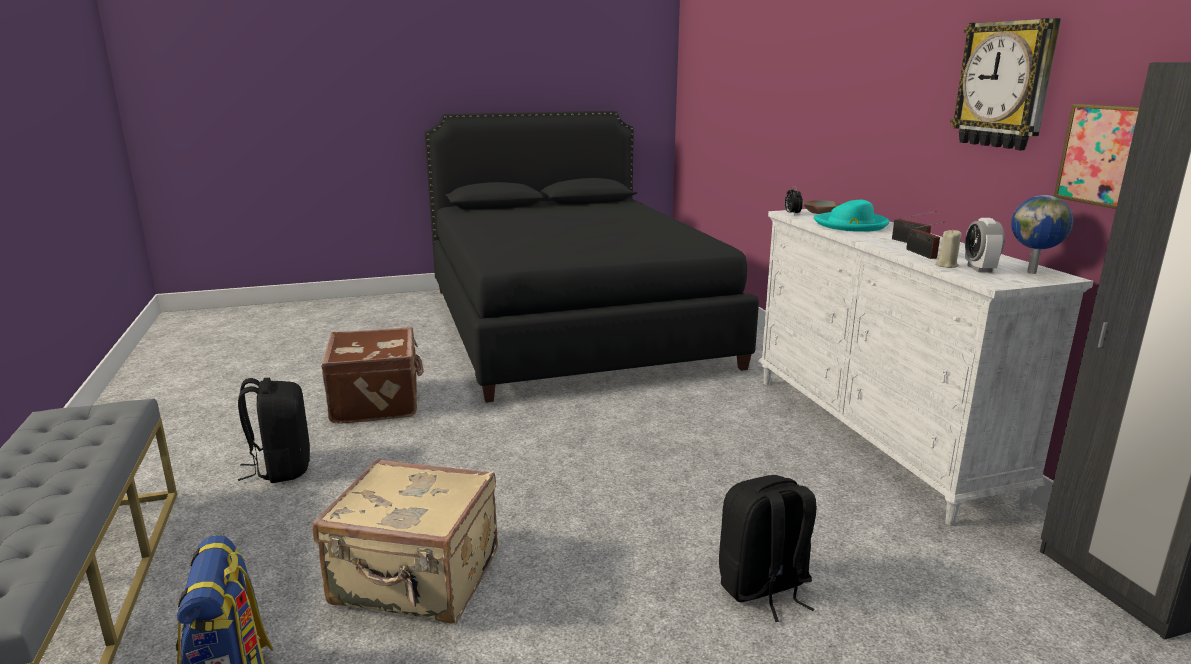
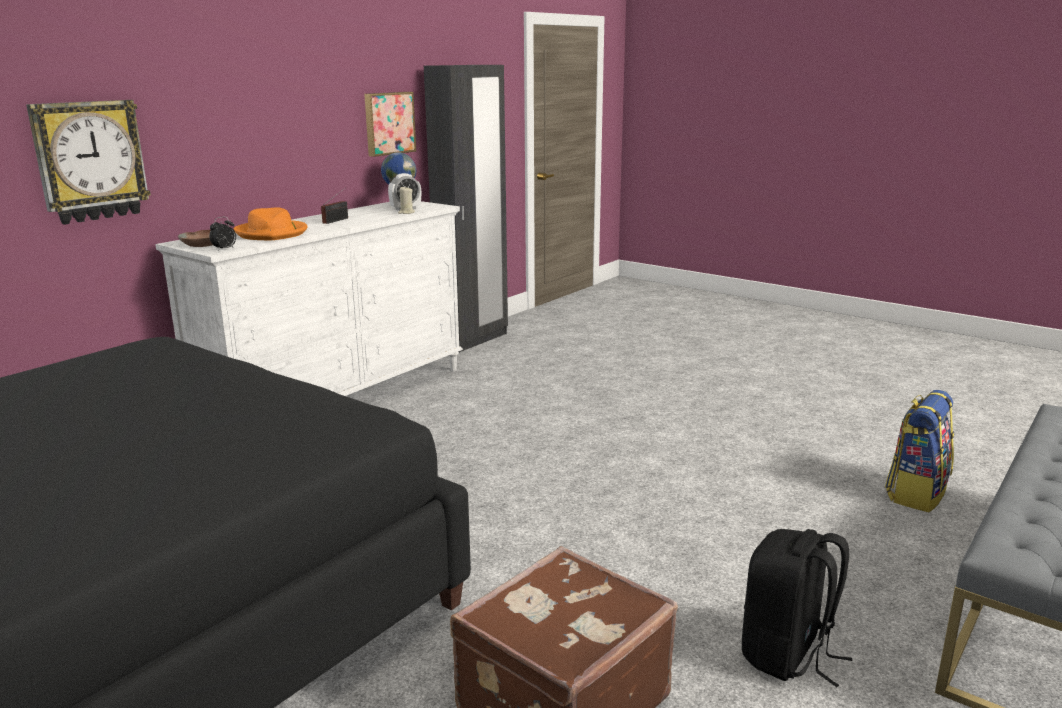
camera: 125 degrees left, 0 degrees up
(416, 580) = (760, 487): beige suitcase -> none
(764, 588) = (591, 397): black backpack -> none
(851, 225) = (272, 233): turquoise hat -> orange hat
(922, 254) = (377, 217): radio -> none
(1005, 85) = (309, 85): wall clock -> wall clock (90, 161)

